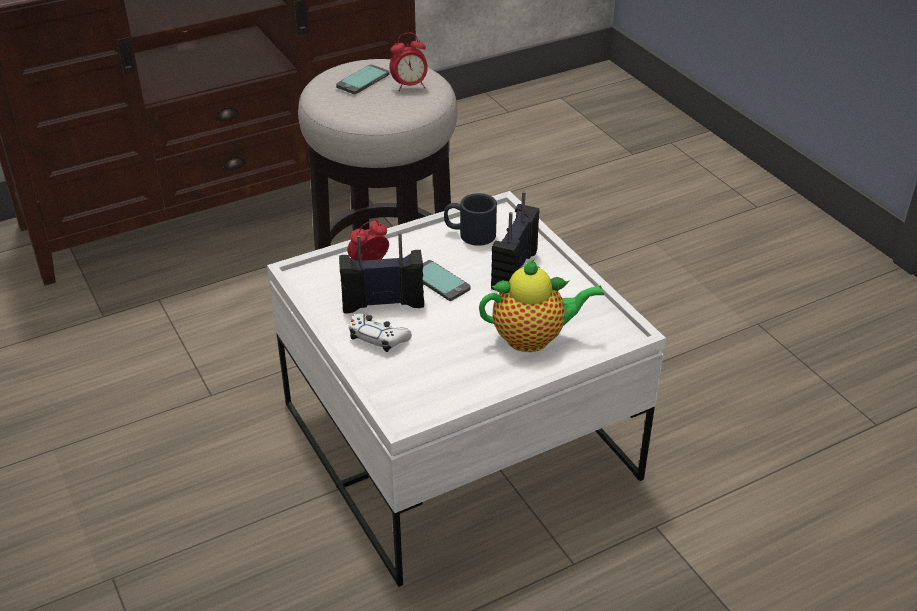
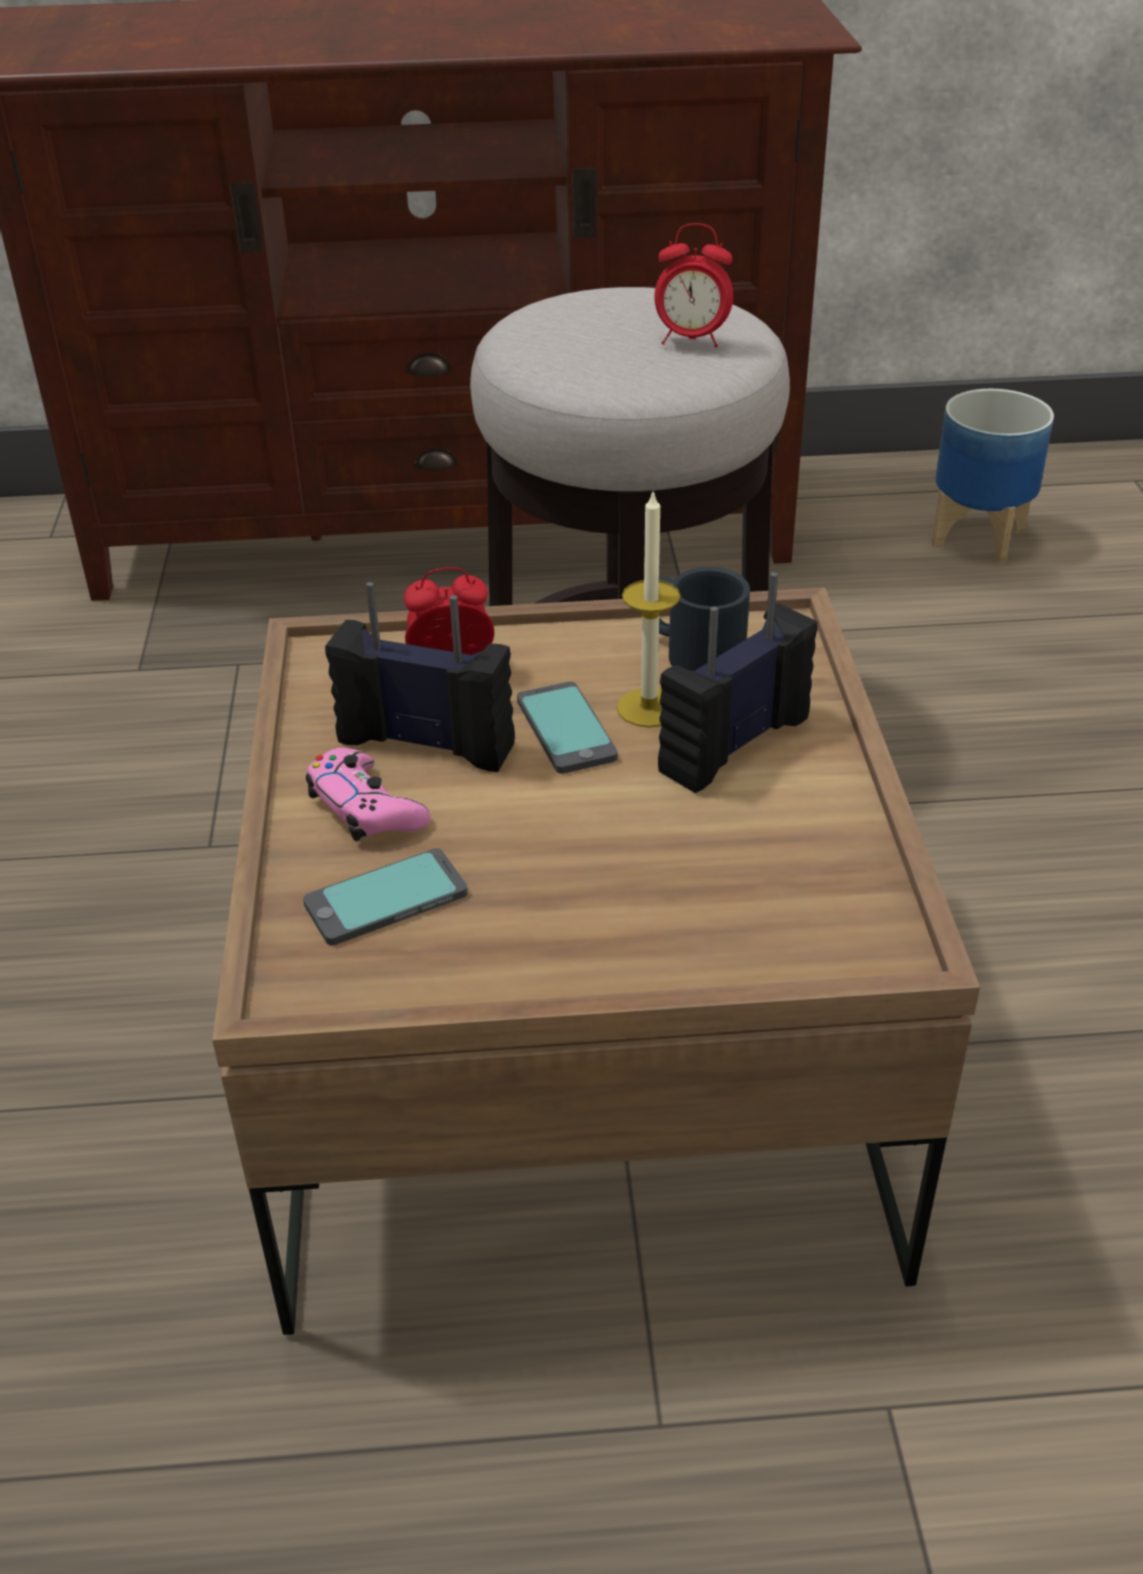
camera: 25 degrees right, 0 degrees up
(363, 80) = (611, 317): phone -> phone (386, 900)
(378, 337) = (366, 808): white game controller -> pink game controller
(458, 442) = (577, 1071): white coffee table -> brown coffee table
(468, 263) = (649, 708): none -> candle
(502, 144) = (976, 538): none -> planter
(533, 338) = (677, 900): teapot -> none

